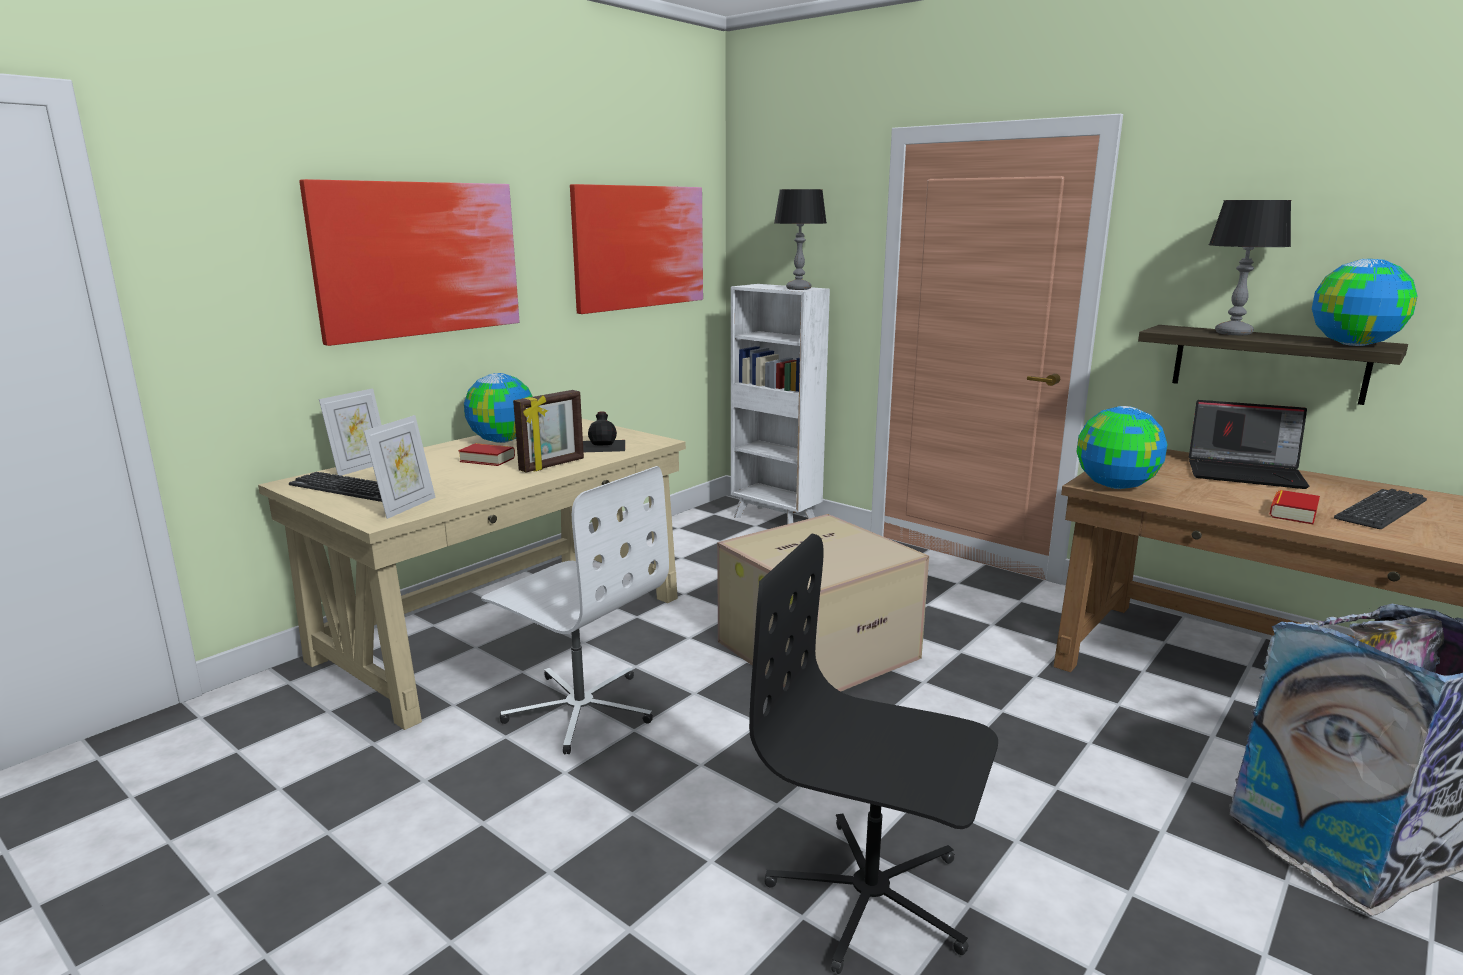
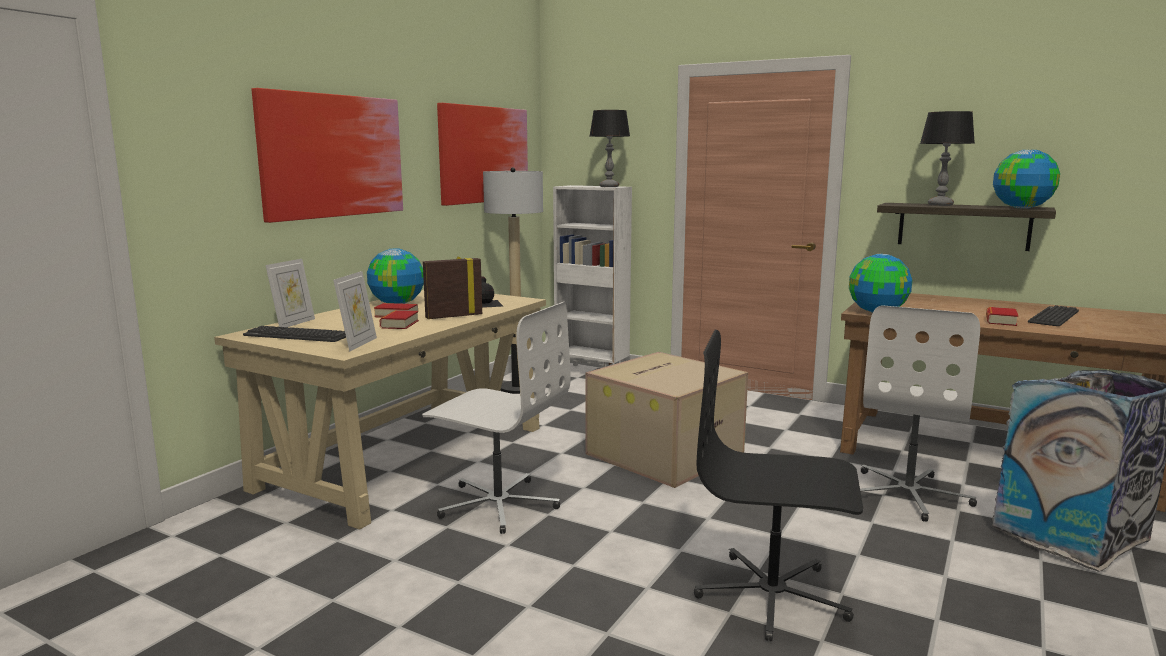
camera: 10 degrees left, 5 degrees down
(479, 475) = (399, 324): none -> book
(552, 465) = (453, 316): picture frame -> picture frame turned 150 degrees counterclockwise
(676, 536) = (517, 388): none -> floor lamp
(1127, 745) = (909, 494): none -> white office chair
(1246, 473) = (958, 302): laptop -> none

